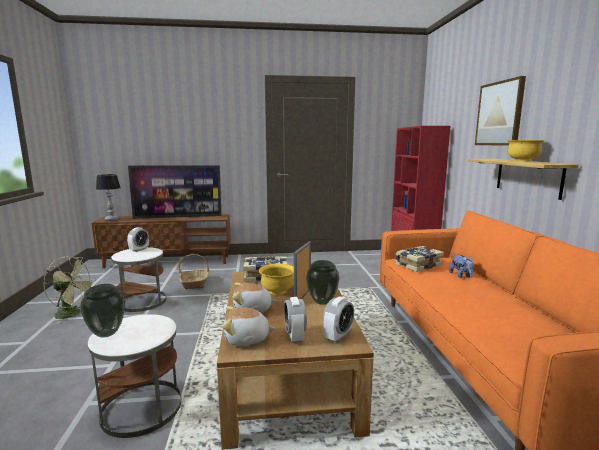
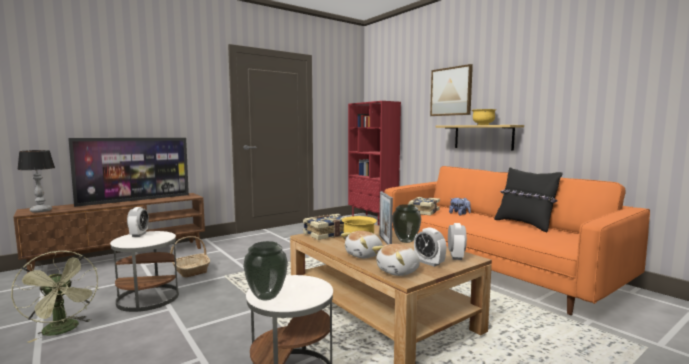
camera: 30 degrees left, 5 degrees down
(73, 314) = (63, 330): green fan -> green fan turned 60 degrees clockwise
(530, 309) = (525, 224): none -> black pillow

